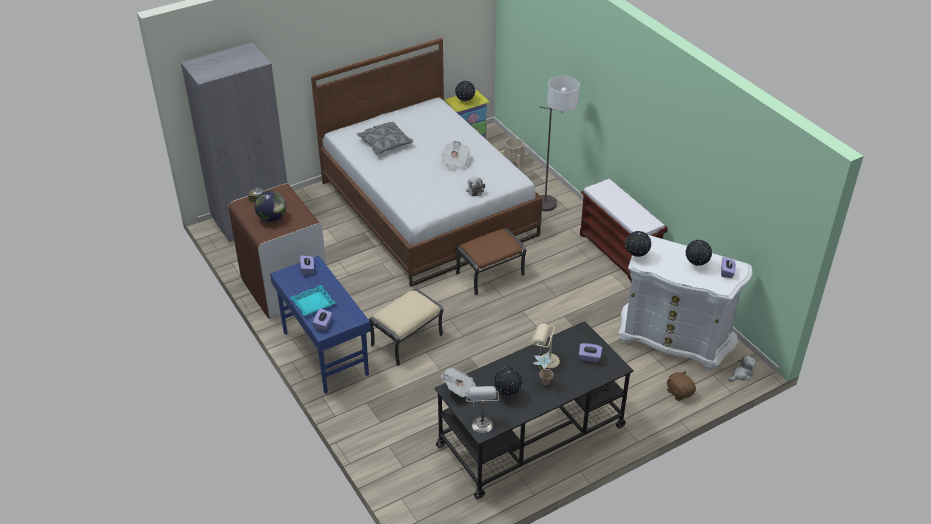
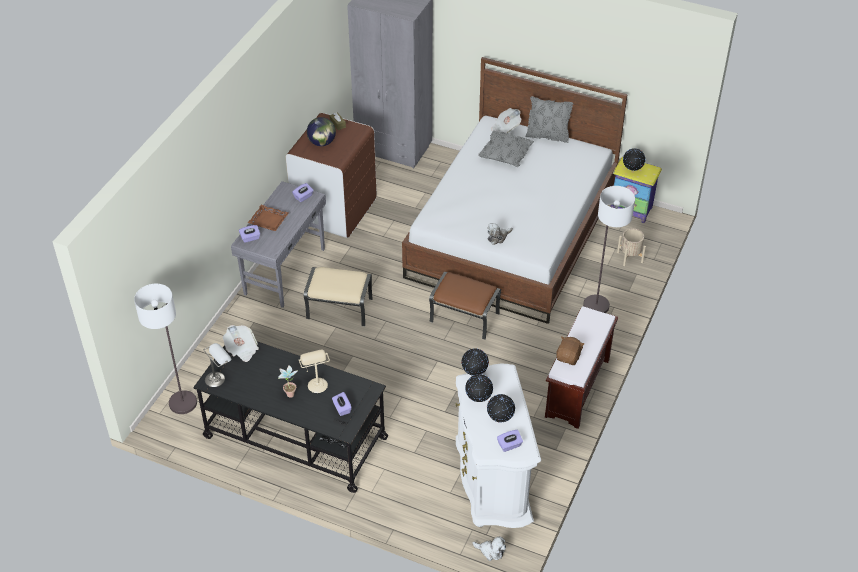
camera: 55 degrees right, 5 degrees up
(313, 303) = (268, 220): turquoise tray -> brown tray
(324, 353) = (285, 271): blue console table -> grey console table
(389, 115) = (547, 136): none -> grey pillow
(427, 503) = (180, 410): none -> white floor lamp
(455, 163) = (523, 207): newspaper -> newspaper (505, 128)
(507, 393) = (259, 378): globe -> globe (478, 399)
(679, 392) = (428, 514): brown plush toy -> brown plush toy (569, 357)

